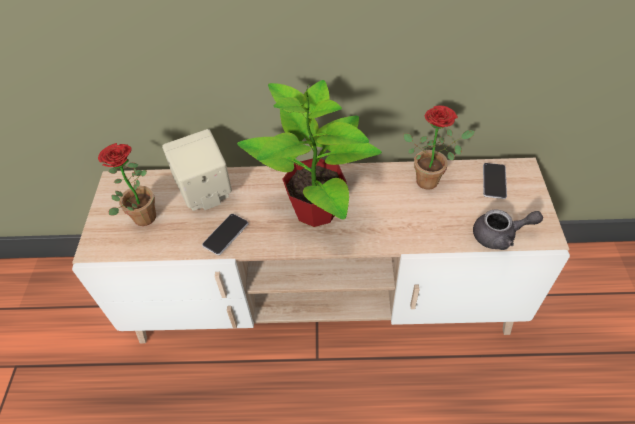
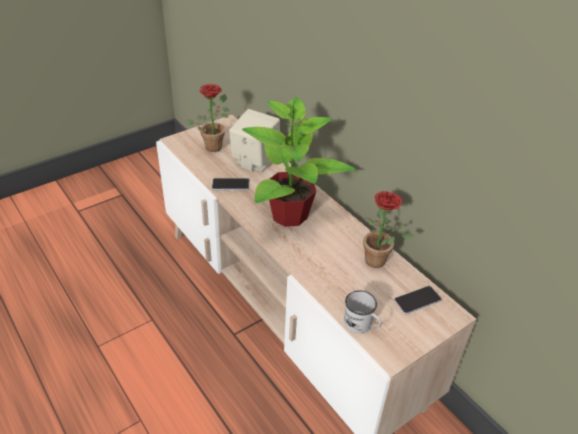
camera: 50 degrees right, 10 degrees down
(500, 236) = (361, 325): grey teapot -> white mug

